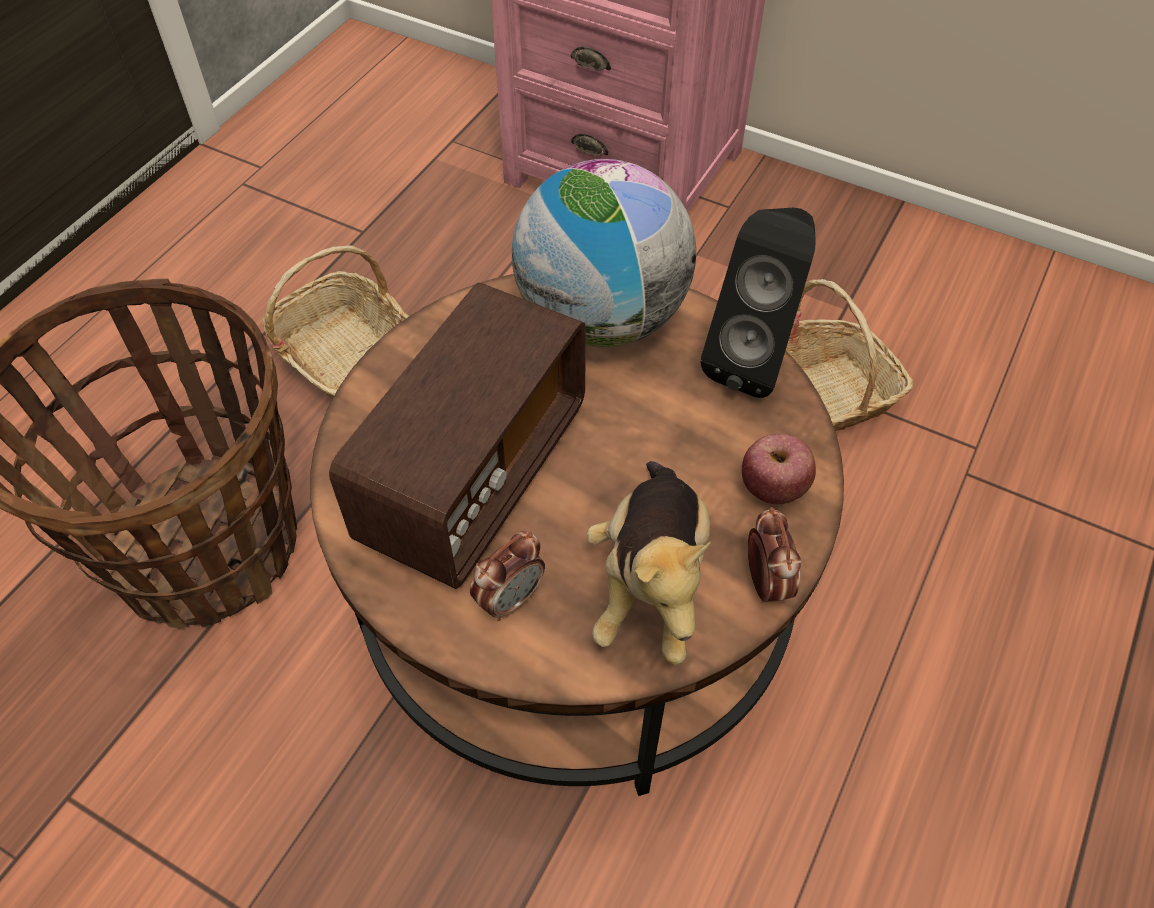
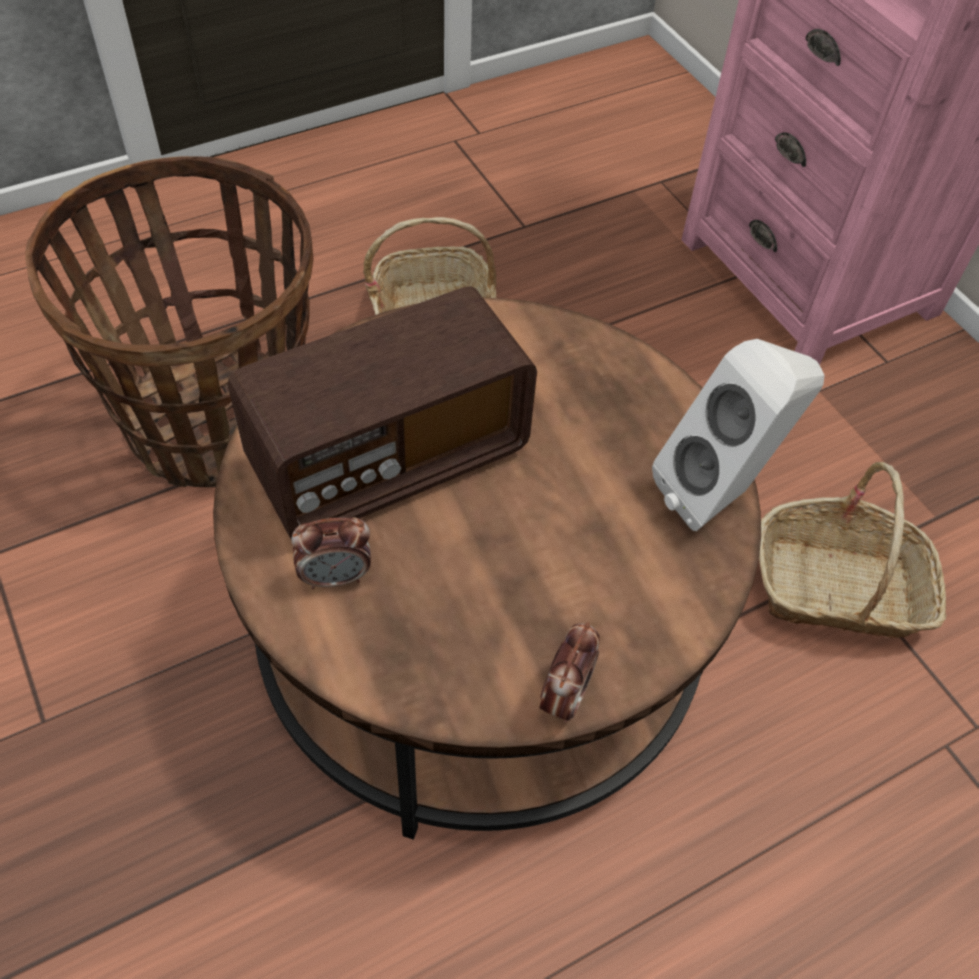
camera: 30 degrees right, 0 degrees up
(601, 318) = (605, 384): globe -> none
(650, 582) = (462, 634): plush toy -> none
(753, 359) = (719, 493): black speaker -> white speaker
(773, 489) = (640, 619): apple -> none

